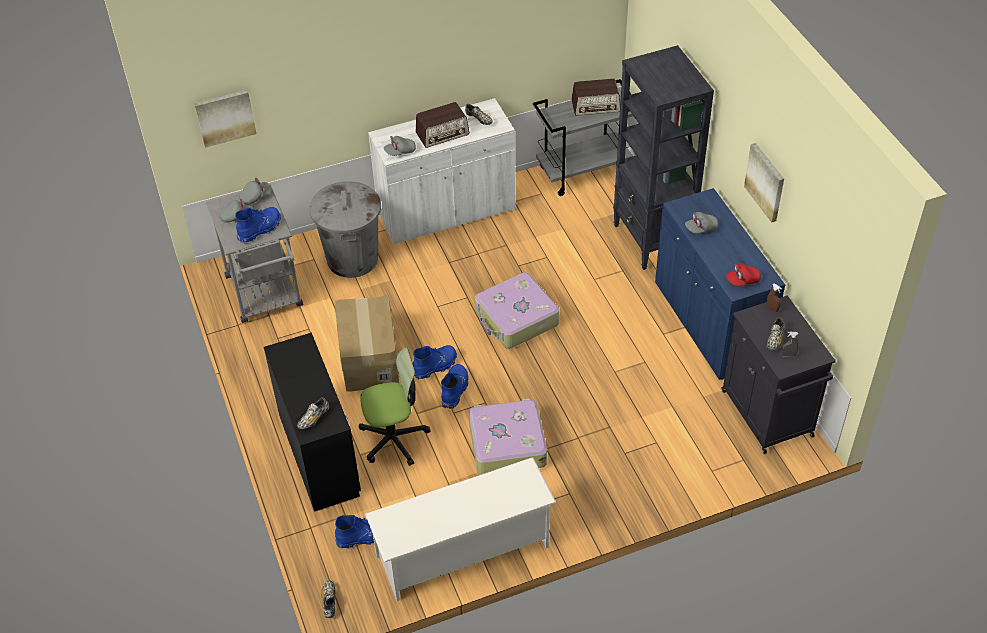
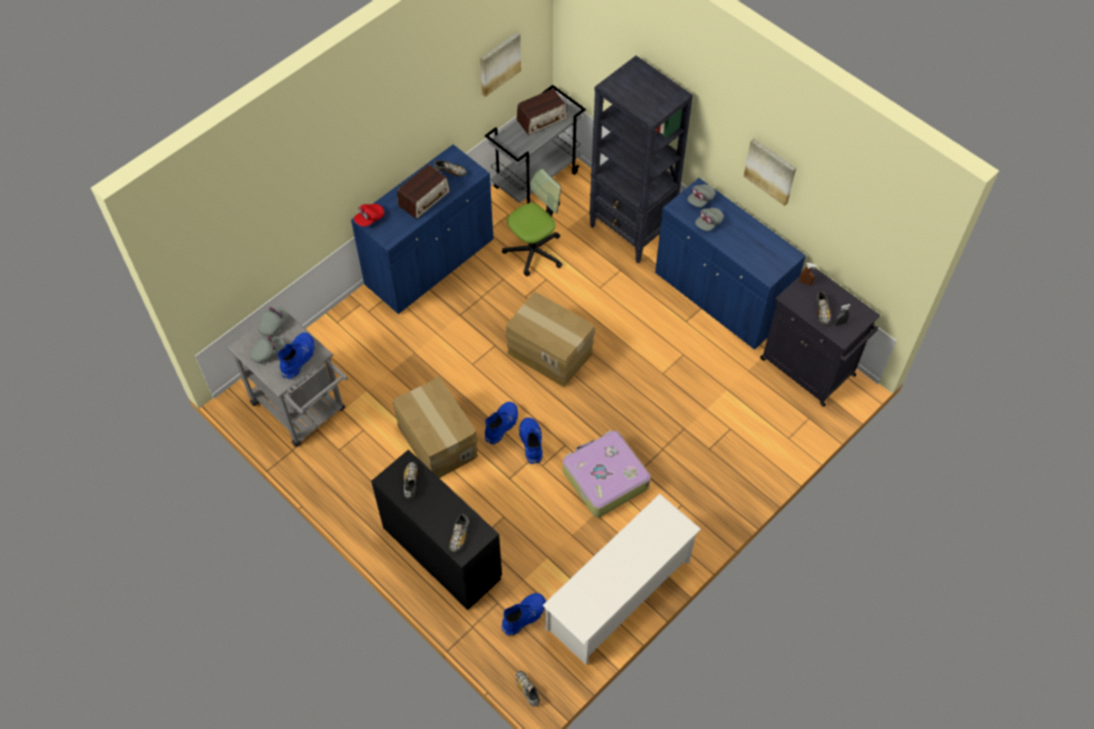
camera: 25 degrees left, 10 degrees up
(225, 117) = (226, 260): picture -> picture (499, 63)
(297, 359) = (411, 482): none -> shoe
(352, 259) = (366, 343): grey trash can -> none
(394, 439) = (502, 511): office chair -> office chair (534, 251)
(400, 152) = (394, 231): grey cap -> grey cap (700, 199)
(446, 212) = (430, 263): white cabinet -> blue cabinet
(516, 319) = (550, 352): suitcase -> cardboard box
(742, 281) = (769, 264): red cap -> red cap (369, 219)

